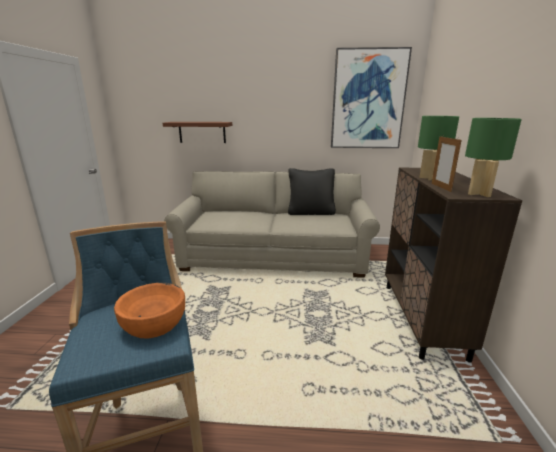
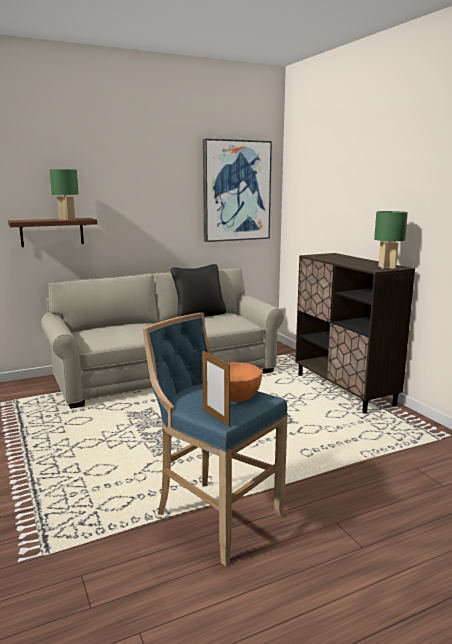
camera: 30 degrees left, 5 degrees down
(429, 178) = (338, 261): green table lamp -> green table lamp (66, 219)
(441, 187) = (358, 266): picture frame -> picture frame (215, 417)

